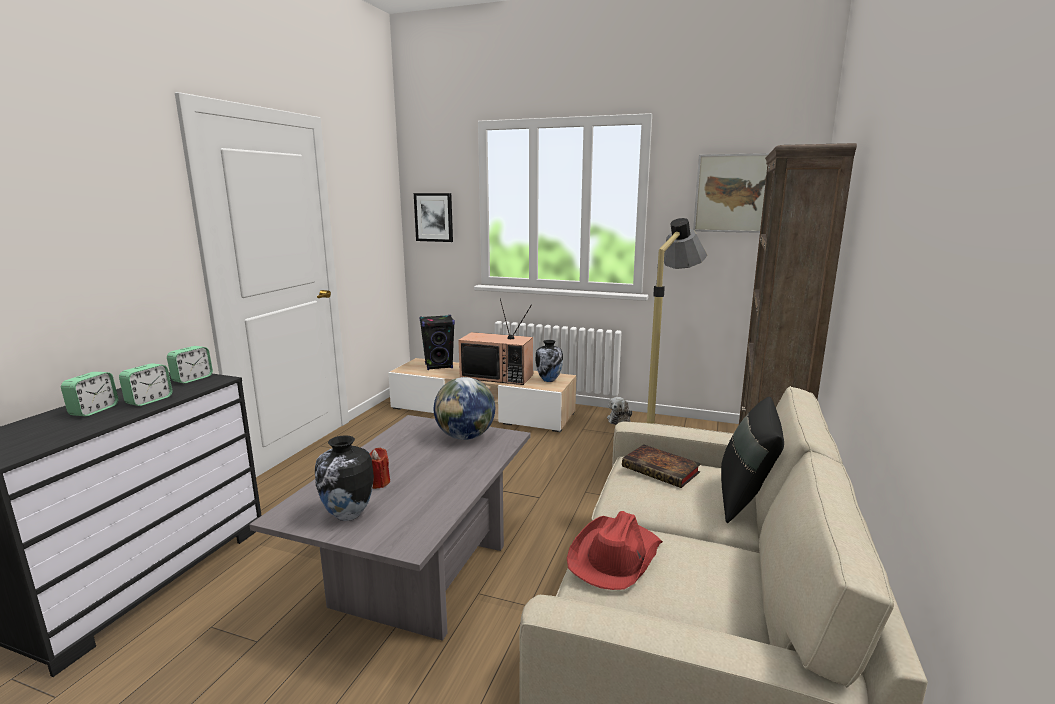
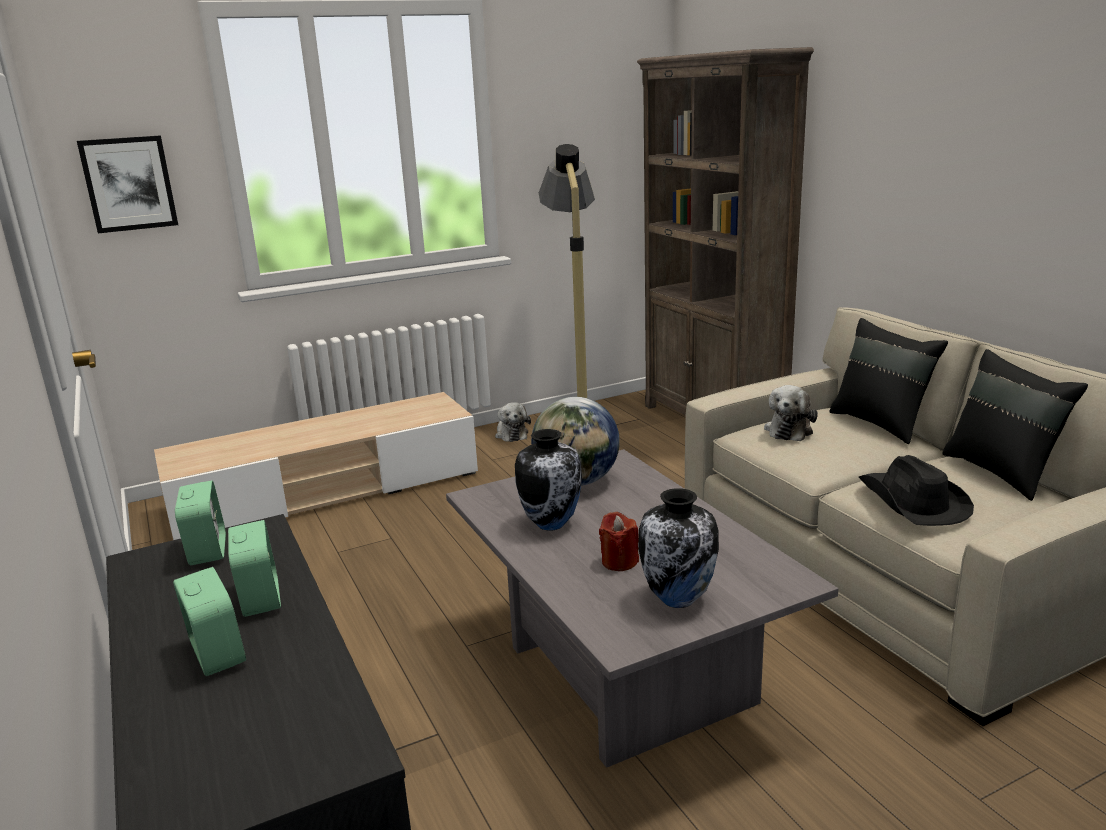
camera: 45 degrees left, 5 degrees up
(439, 366) = (228, 446): black speaker -> none
(498, 376) = (350, 426): television -> none
(549, 380) = (427, 408): vase -> vase (551, 524)
(615, 556) = (912, 502): red hat -> black hat
(662, 470) = (789, 430): book -> plush toy
(735, 193) = (590, 107): picture -> none
(749, 585) = (1002, 473): none -> black pillow

